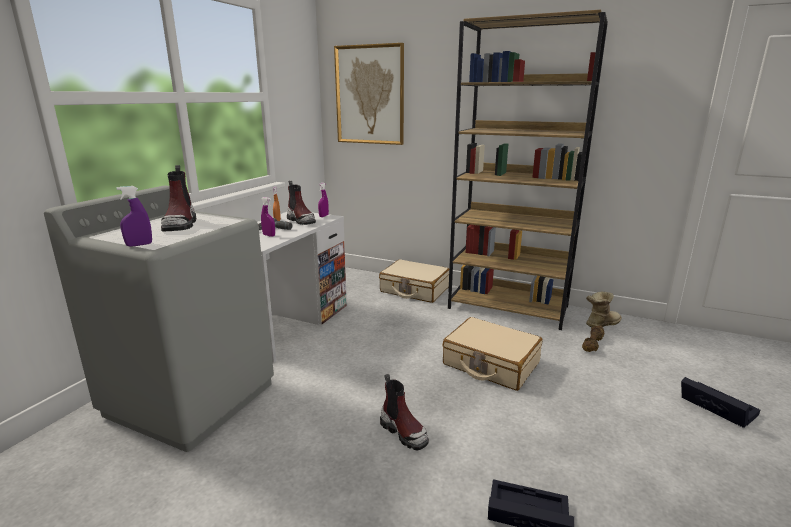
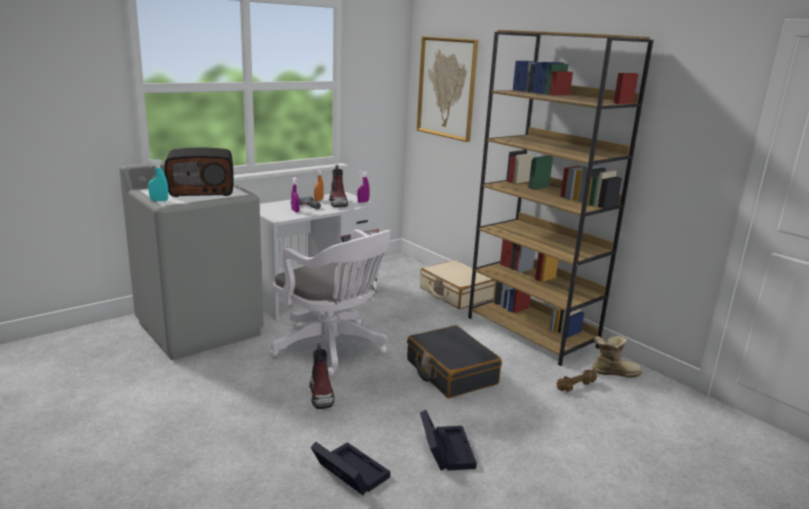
camera: 25 degrees right, 0 degrees up
(139, 245) = (159, 200): purple spray bottle -> turquoise spray bottle
(180, 225) = (202, 190): boot -> radio
(362, 374) = (333, 348): none -> white office chair
(490, 364) = (450, 372): beige suitcase -> black suitcase
(714, 407) = (627, 471): black storage box -> black storage box (445, 449)

